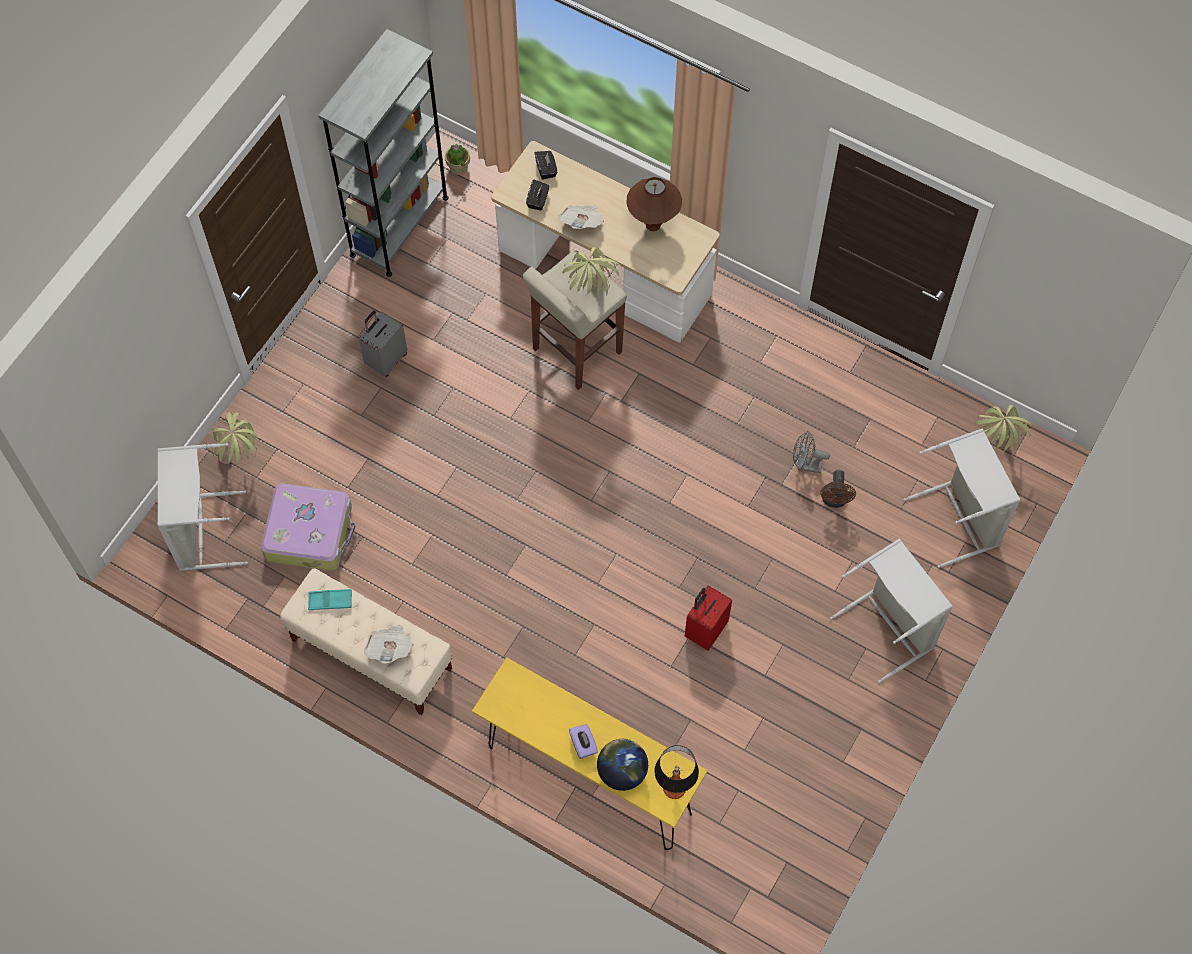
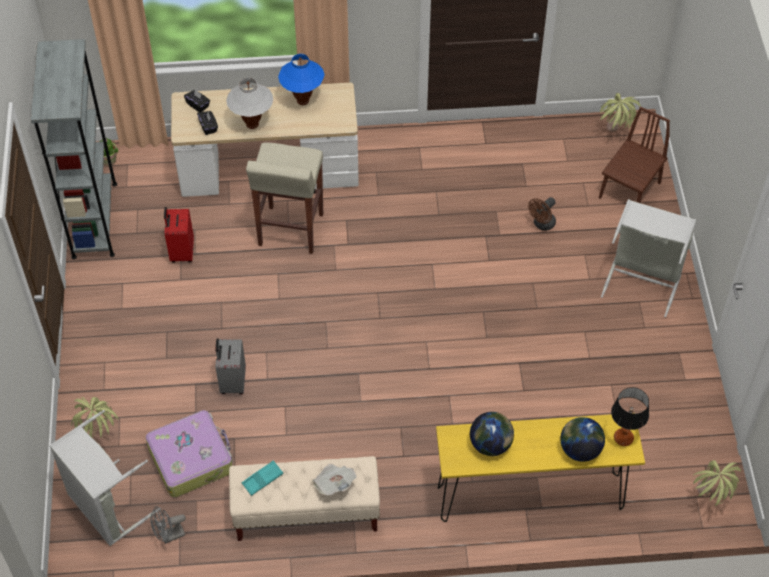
camera: 35 degrees left, 10 degrees down
(386, 359) = (155, 311): grey suitcase -> grey suitcase (232, 382)
(542, 709) = (490, 444): none -> globe
(582, 223) = (252, 124): newspaper -> white table lamp
(583, 745) = (539, 449): purple tissue box -> none
(590, 298) = (300, 165): potted plant -> potted plant (708, 503)
(653, 225) = (303, 101): brown table lamp -> blue table lamp
(705, 630) = (526, 353): red suitcase -> red suitcase (181, 252)
(805, 465) = (505, 214): grey fan -> grey fan (169, 536)
(834, 500) = (542, 224): brown fan -> brown fan turned 75 degrees clockwise
(960, 519) = (629, 190): grey laundry basket -> brown chair

